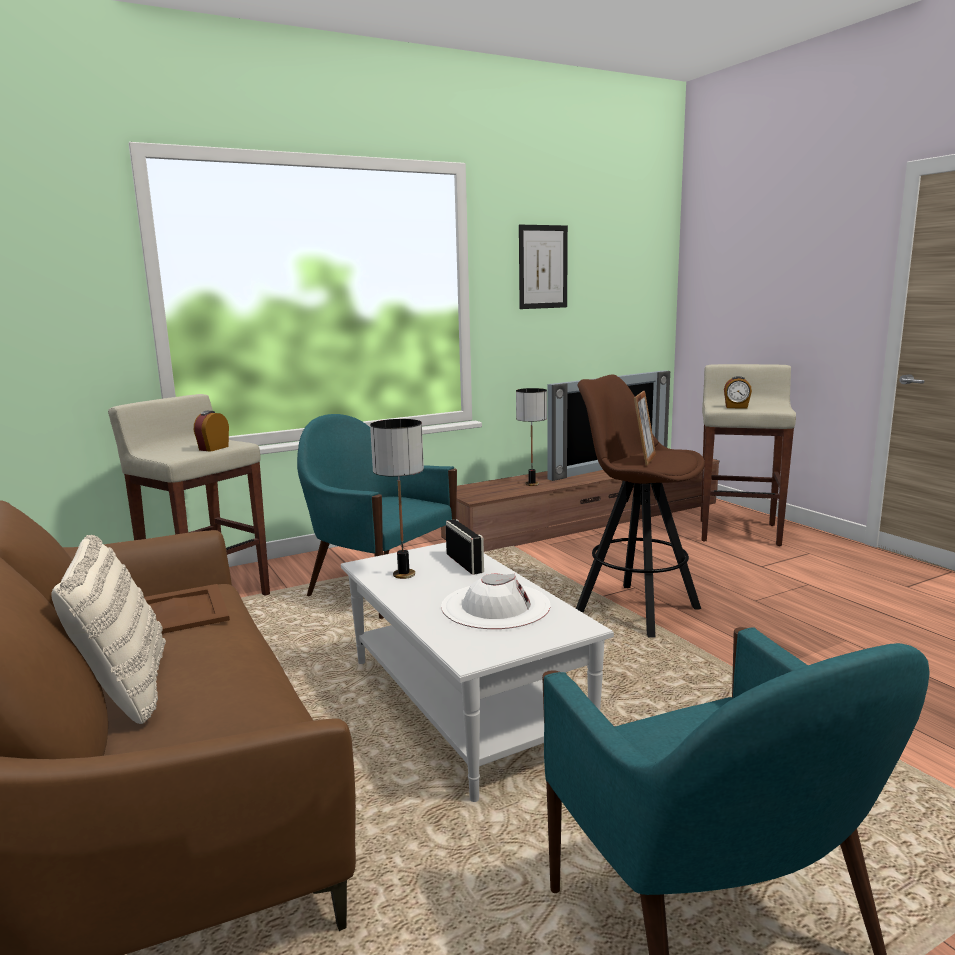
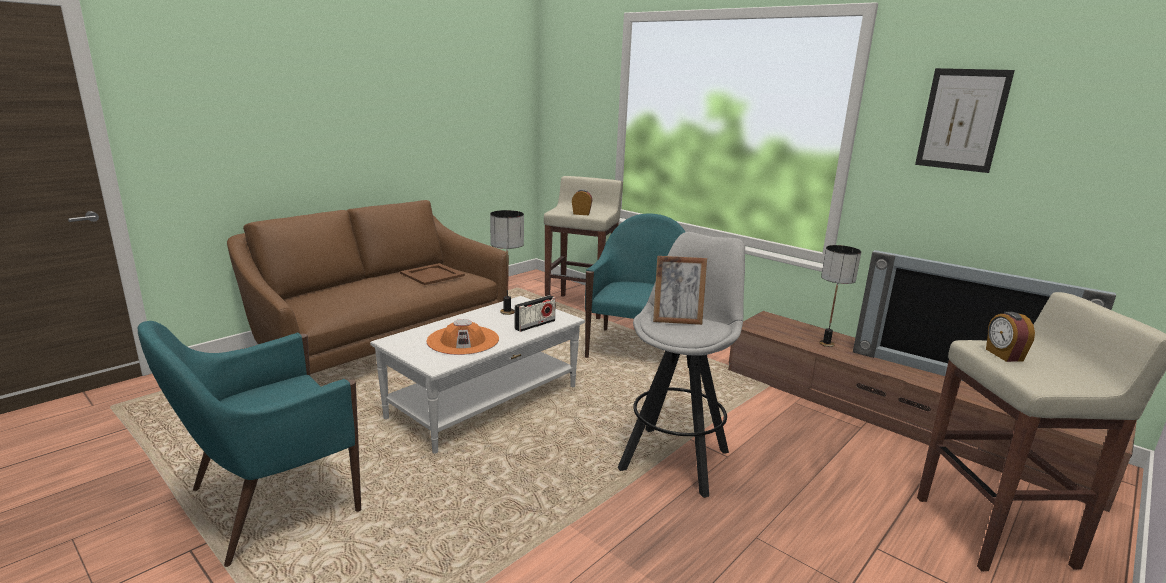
camera: 70 degrees right, 5 degrees up
(126, 690) = (355, 283): beige pillow -> none
(495, 606) = (463, 340): white hat -> orange hat
(634, 608) = (676, 458): brown stool -> grey stool

